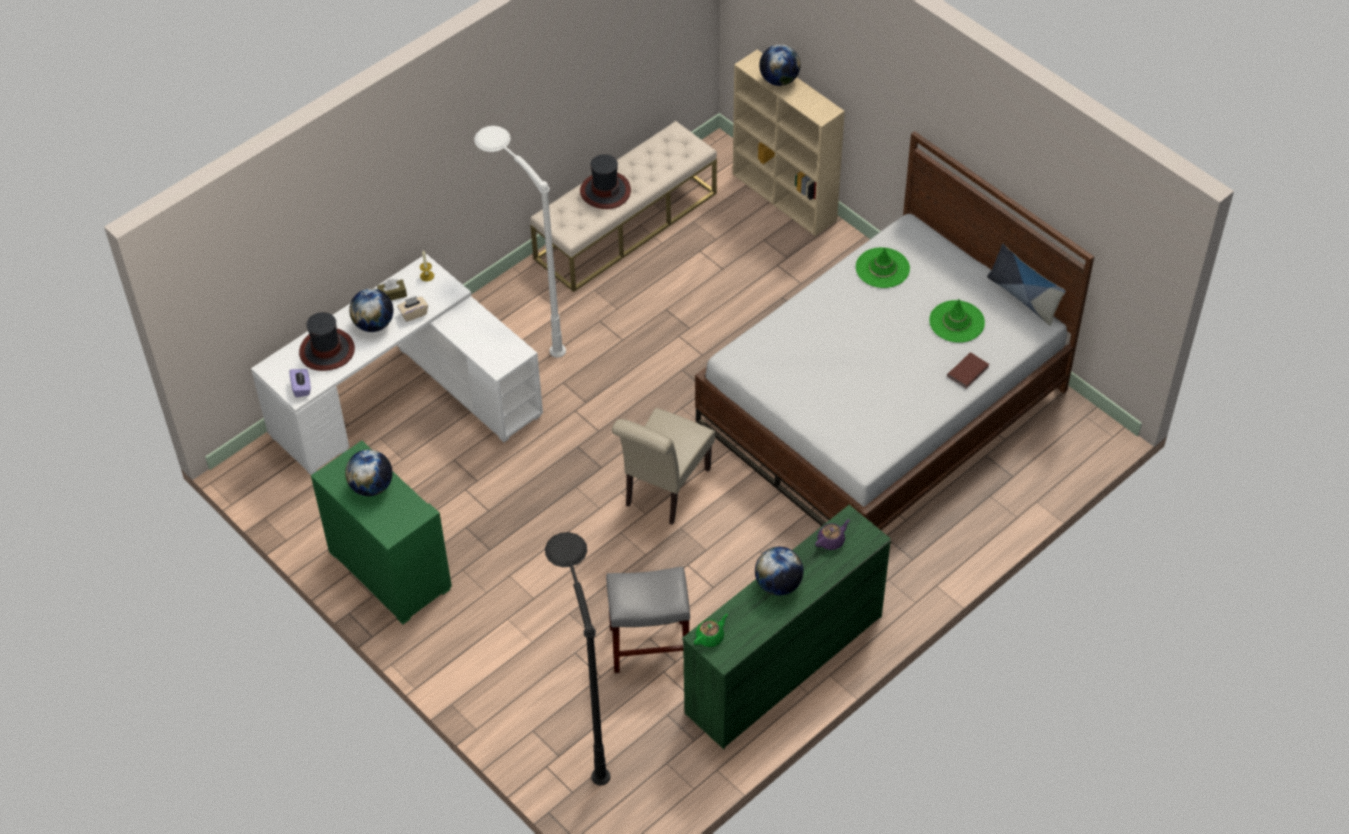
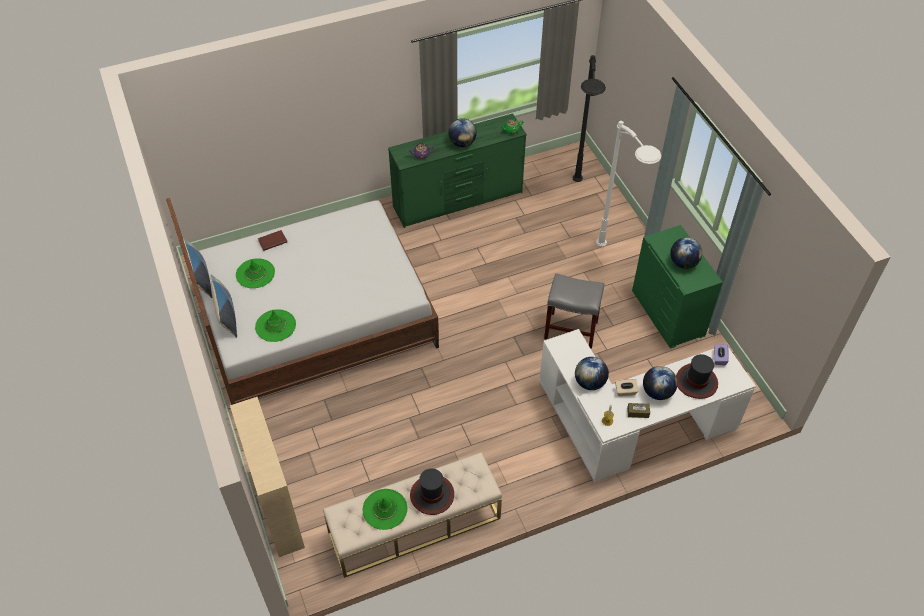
camera: 160 degrees left, 0 degrees up
(524, 323) = (527, 462): white floor lamp -> white floor lamp (617, 267)
(648, 646) = (527, 228): grey stool -> grey stool (571, 329)
(649, 165) = (385, 509): none -> green hat
(664, 491) = (480, 309): beige chair -> none
(779, 80) = (260, 454): globe -> globe (589, 382)
(953, 263) = (226, 314): none -> pillow

